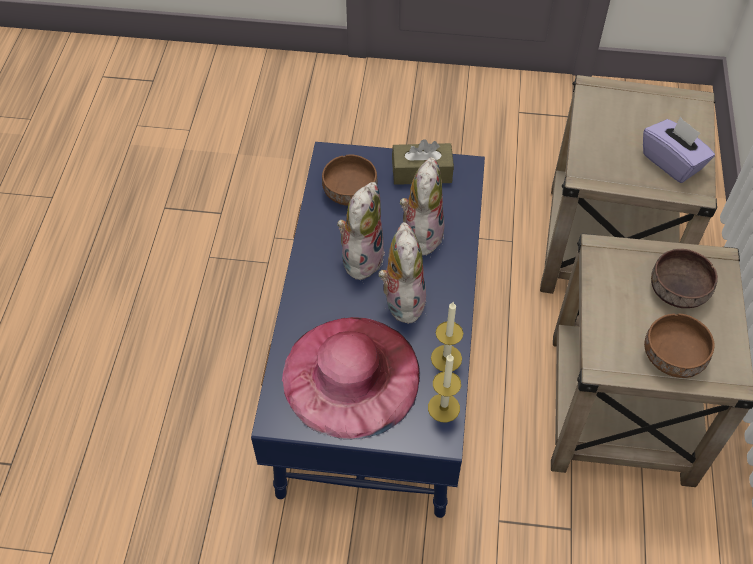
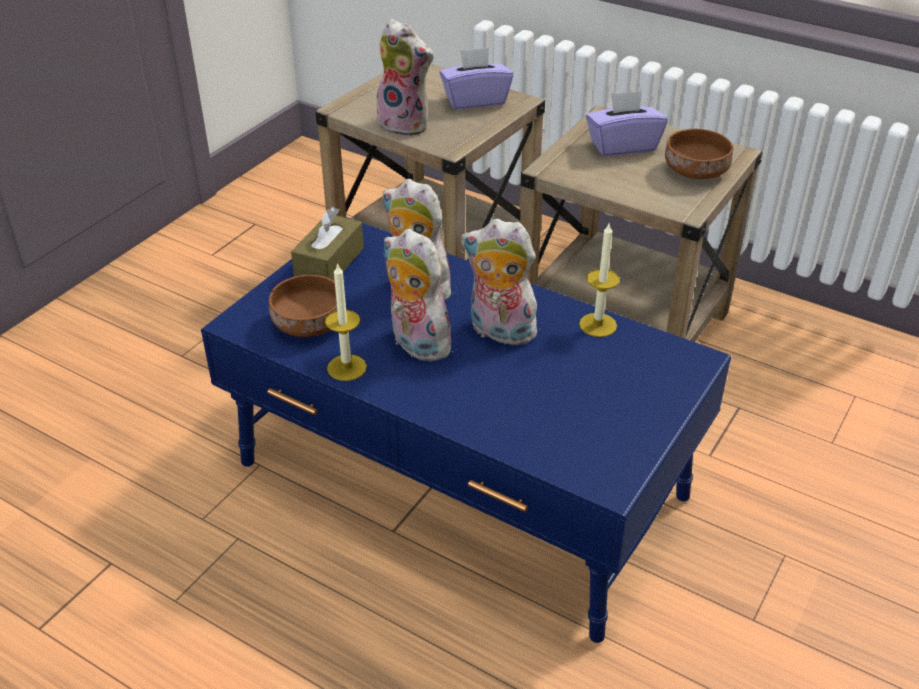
camera: 65 degrees left, 15 degrees down
(351, 375) = (581, 402): pink hat -> none
(443, 408) = (660, 346): candle -> candle (346, 367)
(598, 135) = (406, 124): none -> plush toy
(677, 289) = (622, 146): brown bowl -> purple tissue box

